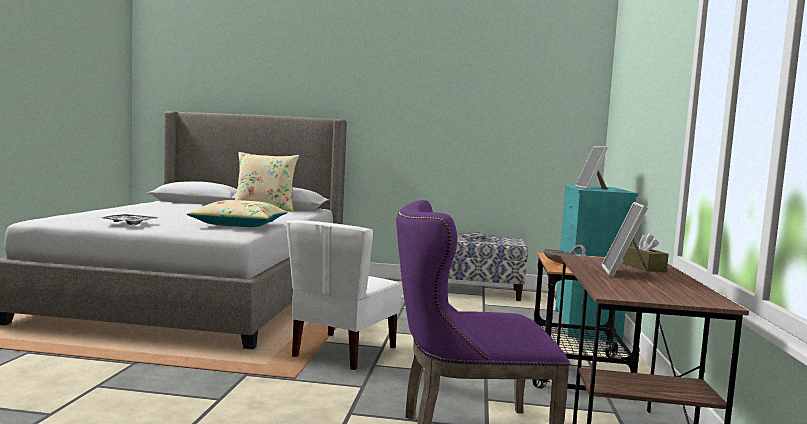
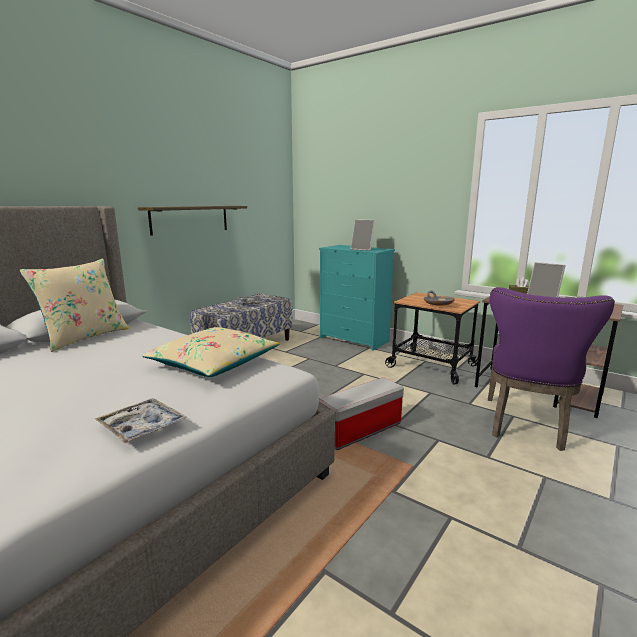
camera: 60 degrees left, 10 degrees up
(343, 352) = (360, 430): white chair -> storage box
(435, 139) = (190, 219): none -> shelf

